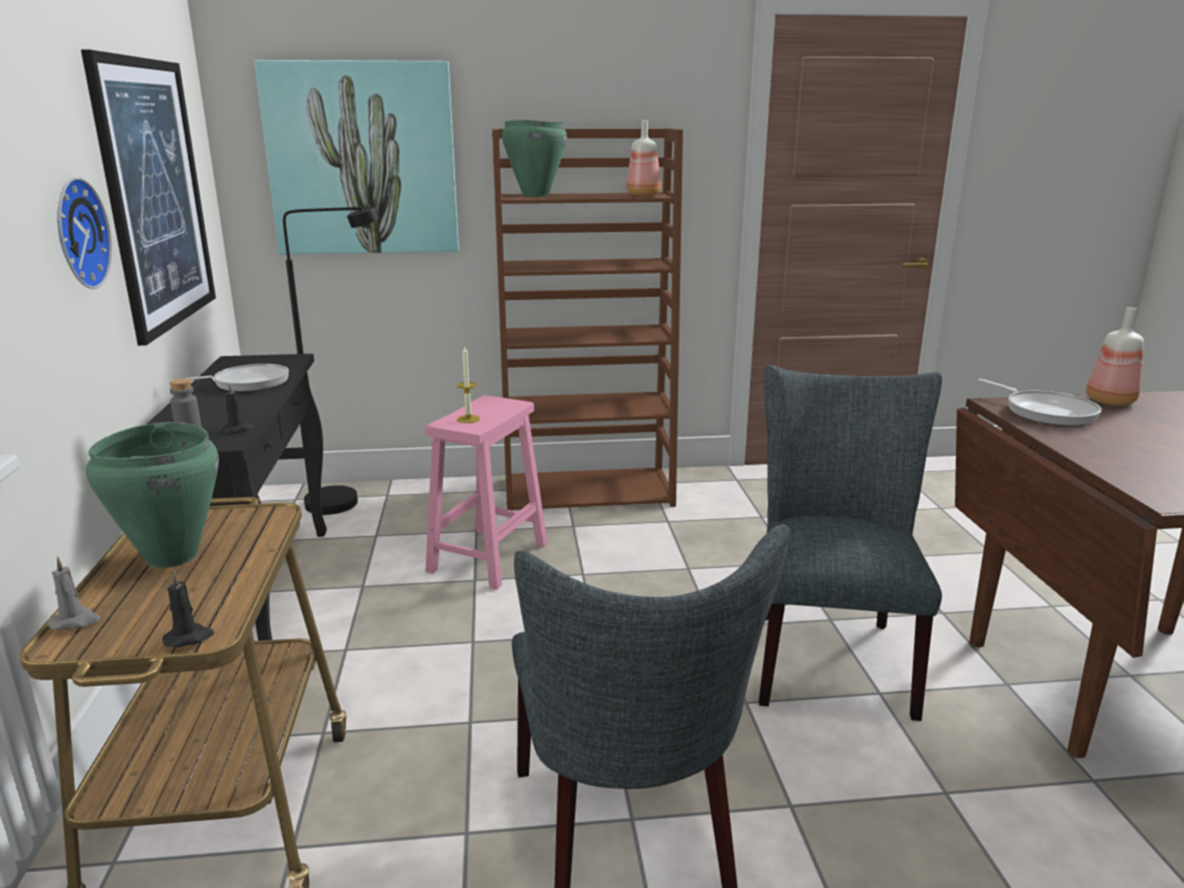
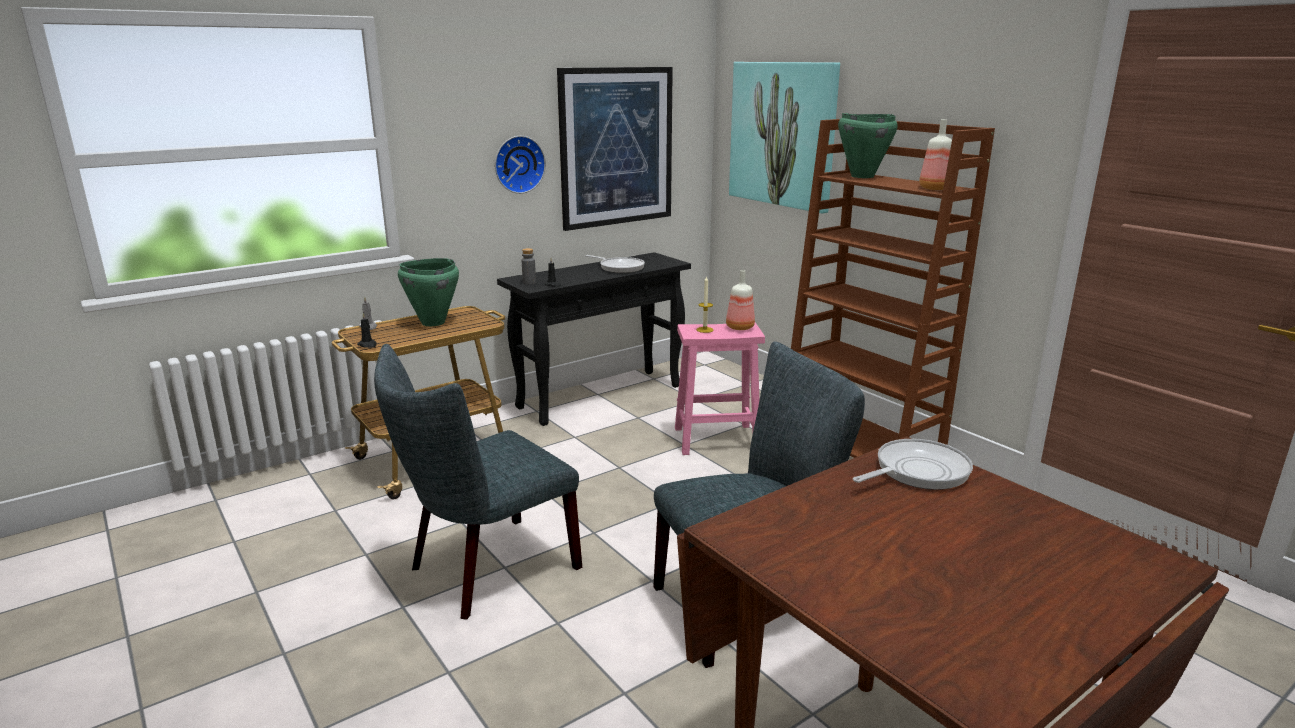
camera: 60 degrees right, 0 degrees up
(347, 500) = (723, 377): black floor lamp -> none
(1045, 412) = (917, 471): frying pan -> frying pan turned 150 degrees counterclockwise
(1110, 402) = (1020, 503): bottle -> bottle (739, 327)

